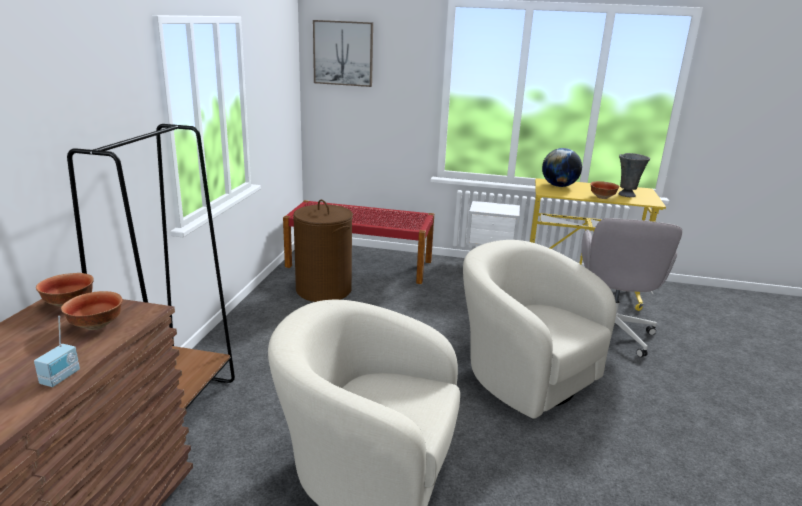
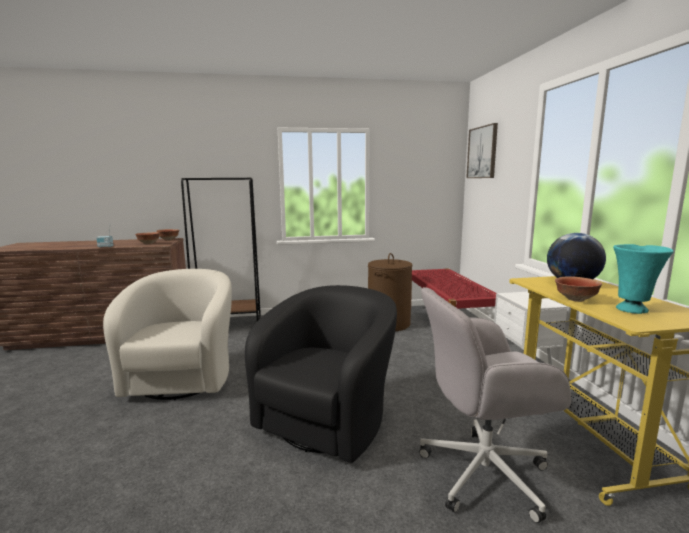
camera: 70 degrees right, 10 degrees down
(523, 377) = (329, 420): beige armchair -> black armchair
(627, 195) = (633, 310): grey vase -> turquoise vase

